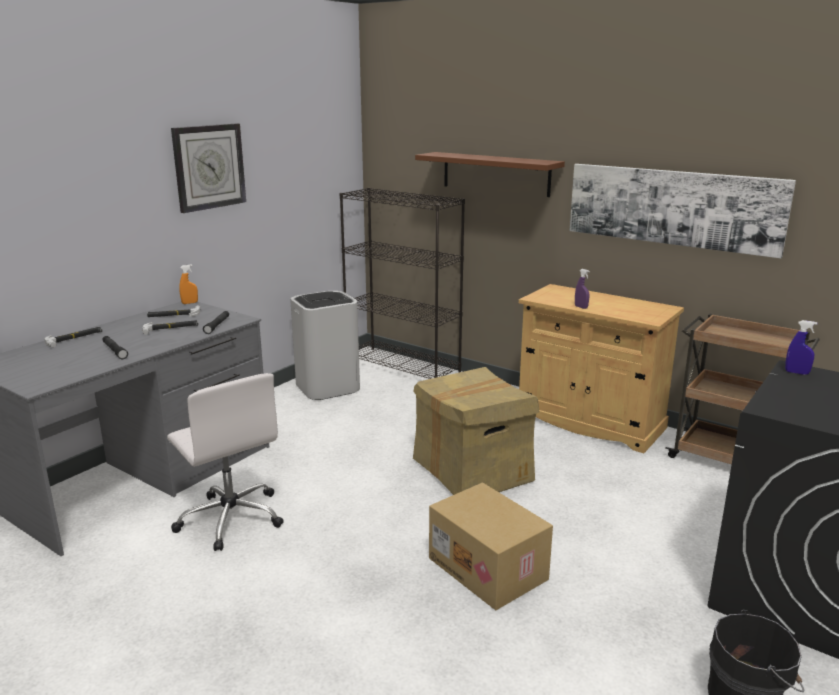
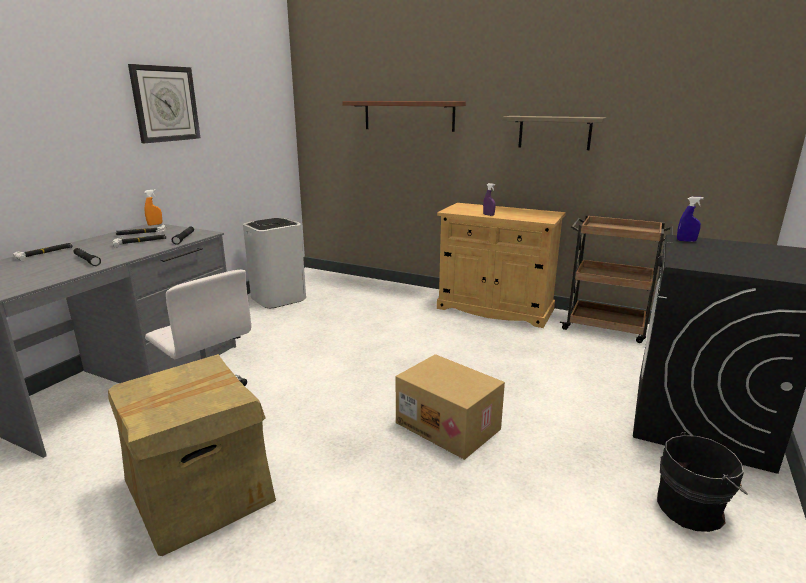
camera: 10 degrees left, 0 degrees up
(403, 366) = (338, 280): black bookcase -> none
(472, 471) = (414, 351): cardboard box -> cardboard box (199, 493)
(672, 207) = (554, 132): picture -> shelf

